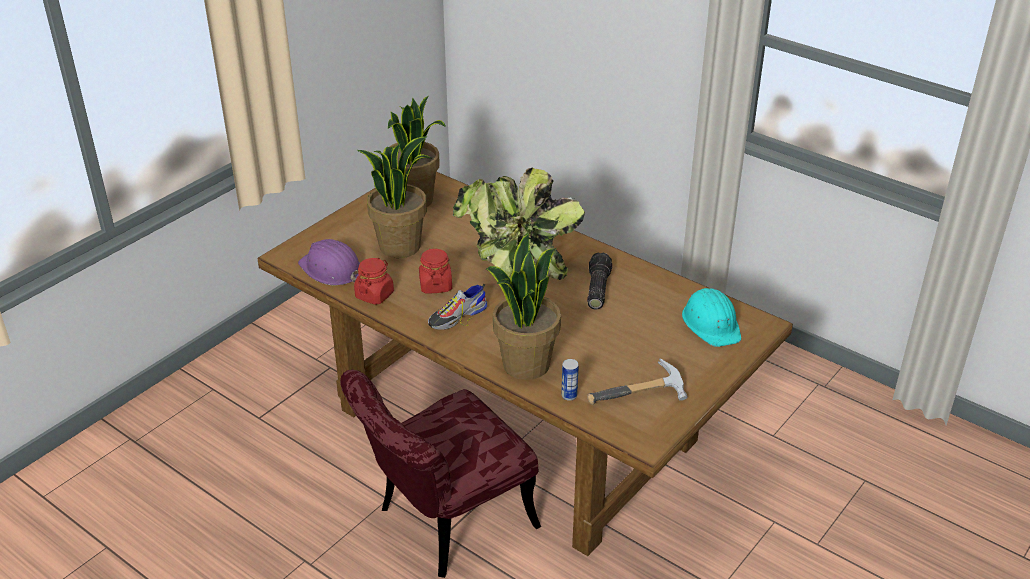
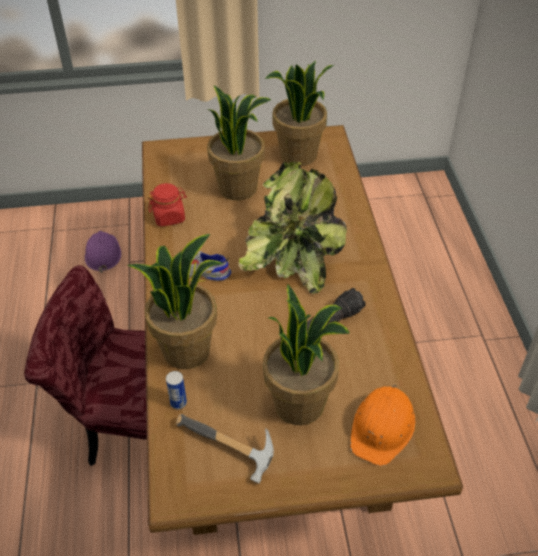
camera: 45 degrees right, 10 degrees up
(331, 269) = (171, 178): purple hard hat -> purple hard hat (103, 254)
(435, 285) = (218, 236): red jar -> none
(646, 344) = (300, 404): none -> potted plant
(711, 324) = (382, 427): turquoise hard hat -> orange hard hat

